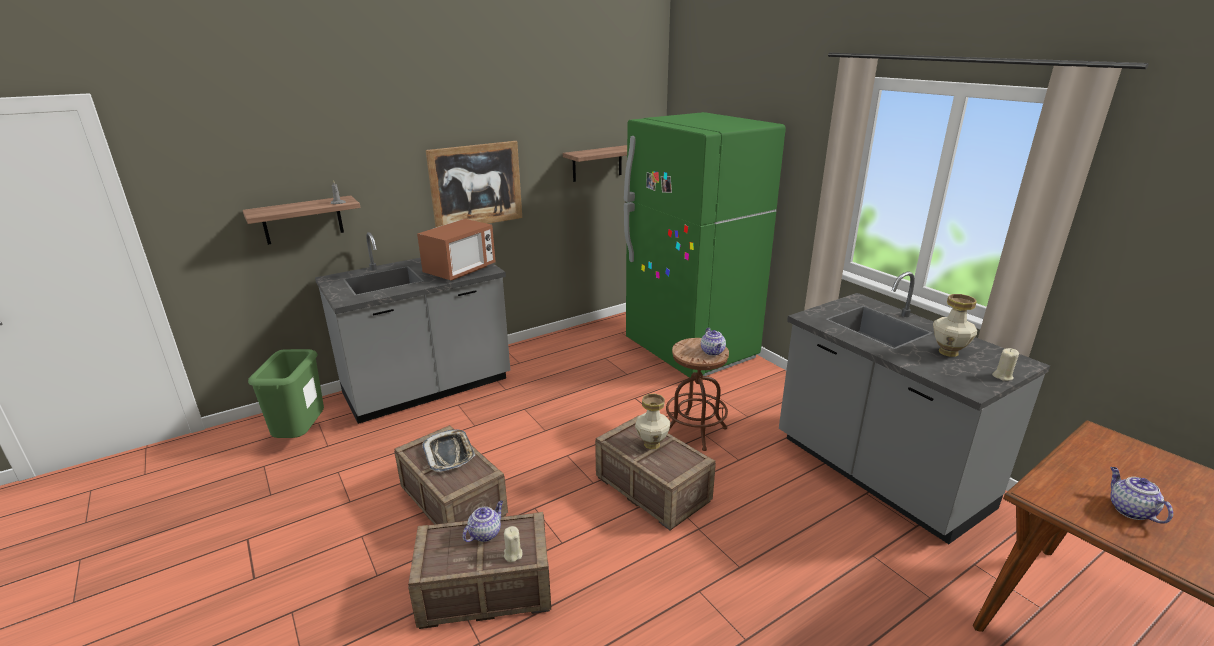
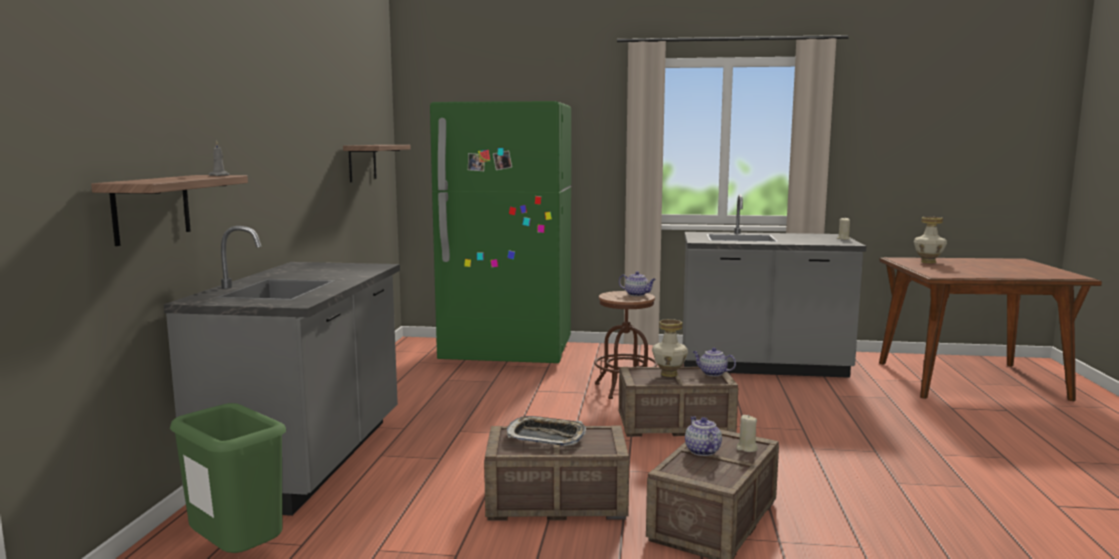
camera: 50 degrees left, 15 degrees down
(460, 271) = (349, 270): microwave -> none
(476, 185) = (290, 176): picture -> none
(949, 352) = (800, 238): vase -> vase (928, 262)
(1129, 510) = (966, 271): teapot -> teapot (712, 373)

